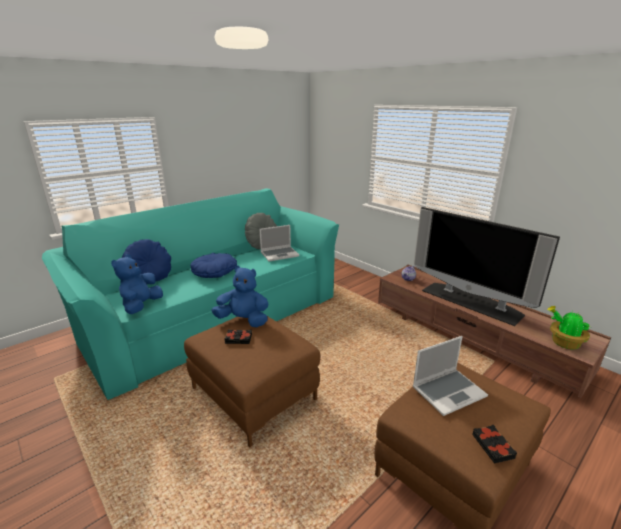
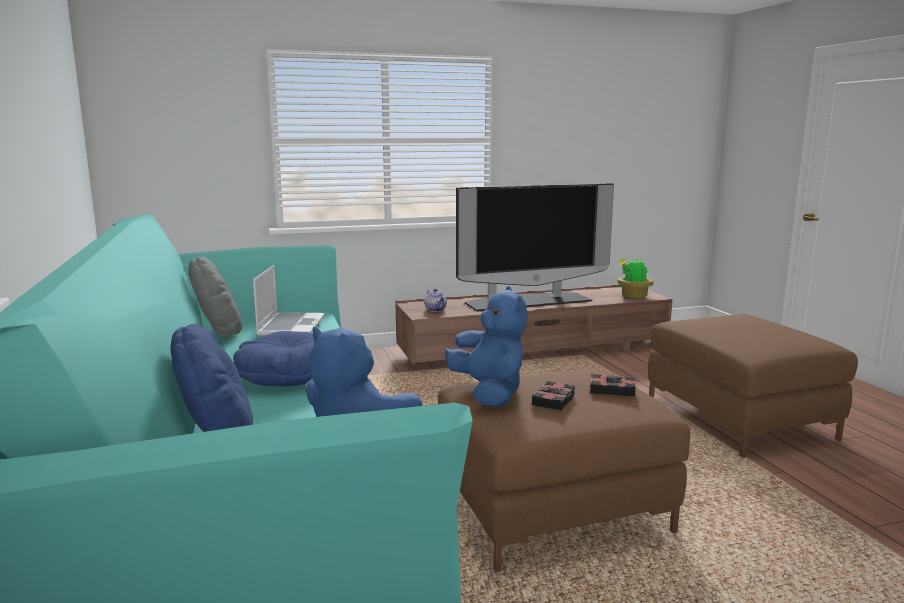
camera: 65 degrees left, 10 degrees down
(243, 320) = (489, 393): blue plush toy -> blue plush toy turned 120 degrees clockwise
(448, 391) = (724, 329): laptop -> none
(493, 446) = (804, 333): black book -> black book (612, 389)

